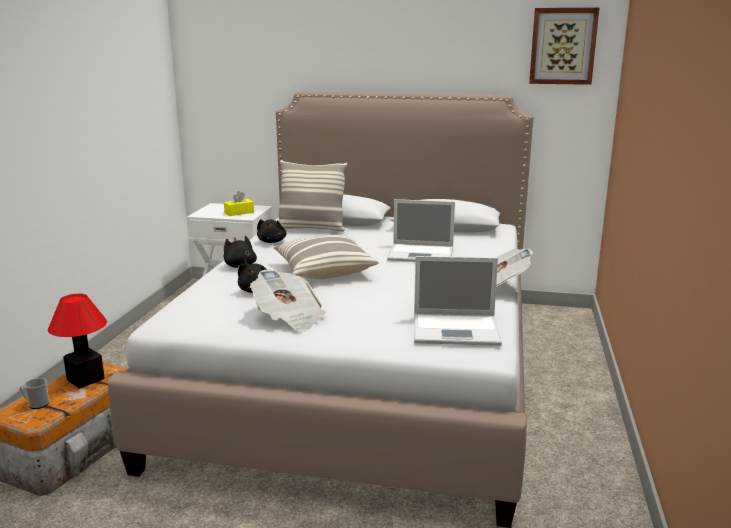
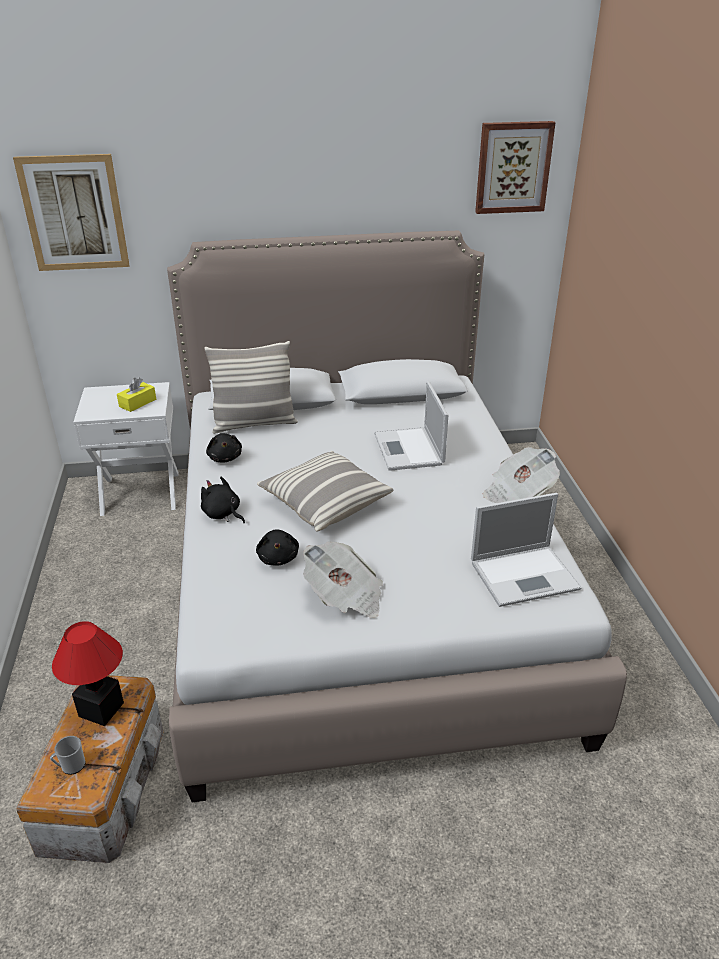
camera: 20 degrees left, 15 degrees up
(219, 68) = (74, 213): none -> picture
(422, 254) = (409, 450): laptop -> laptop turned 90 degrees clockwise

